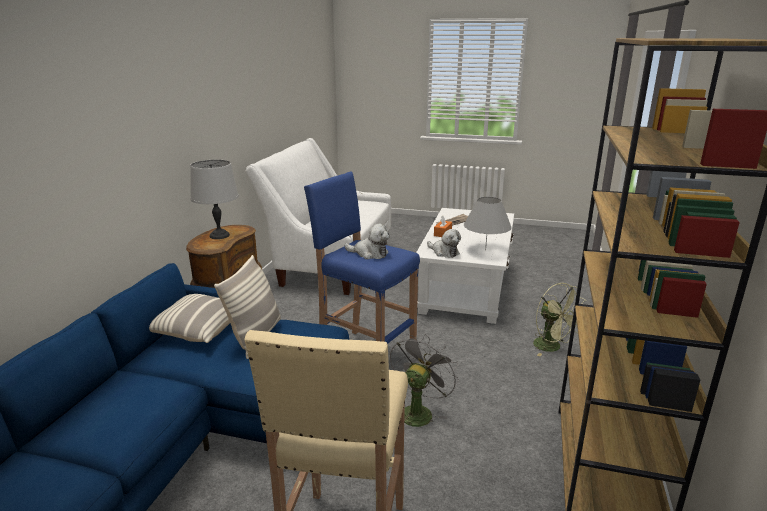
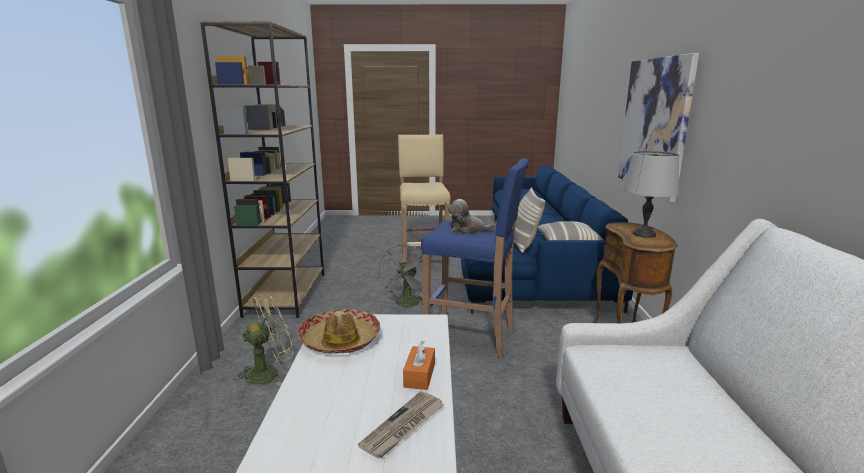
camera: 165 degrees right, 5 degrees down
(119, 161) = (654, 125): none -> picture
(444, 252) = (406, 326): plush toy -> none
(485, 250) = (340, 340): grey table lamp -> hat
(552, 347) = (269, 372): green fan -> green fan turned 105 degrees clockwise

